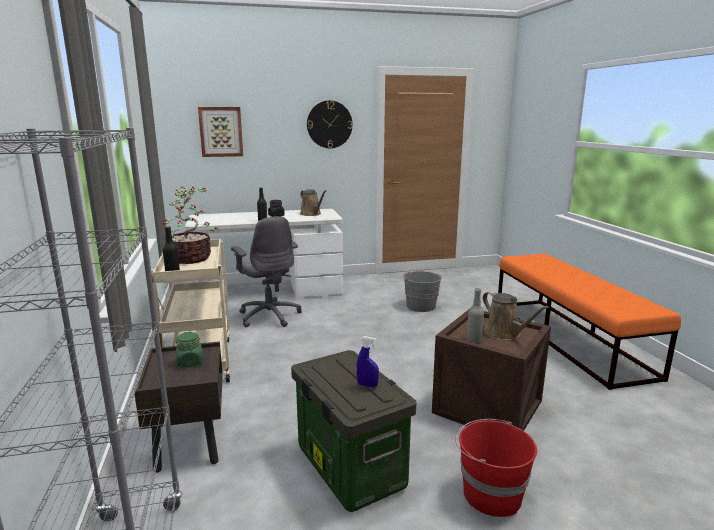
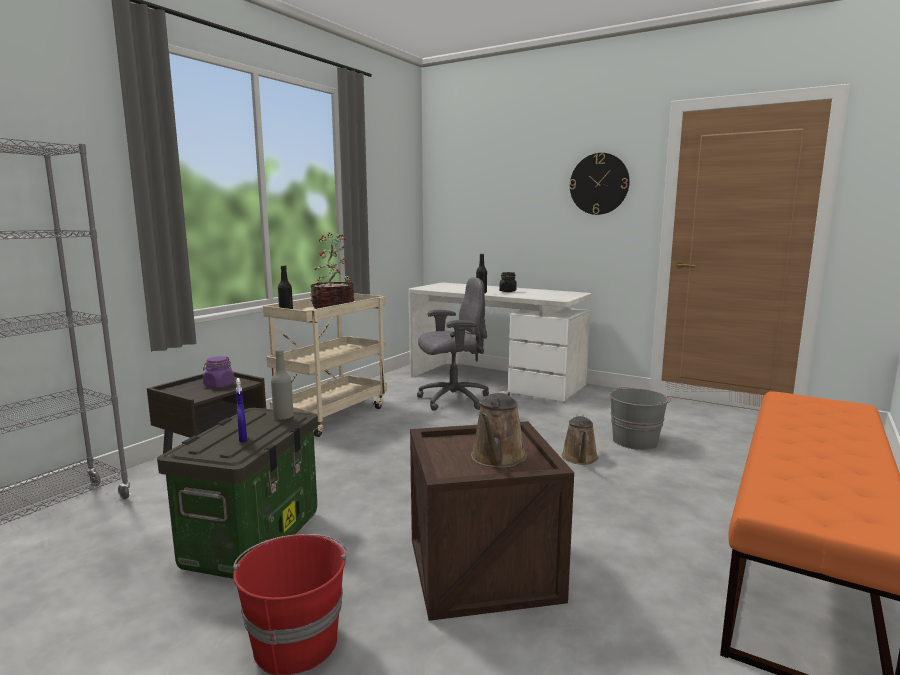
camera: 45 degrees right, 5 degrees down
(190, 362) = (219, 385): green jar -> purple jar
(221, 132) = (479, 194): picture -> none
(269, 316) = (452, 400): grey office chair -> grey office chair turned 120 degrees counterclockwise
(311, 214) = (549, 294): brown watering can -> brown watering can (580, 459)
(474, 339) = (445, 449): grey bottle -> grey bottle (283, 417)

